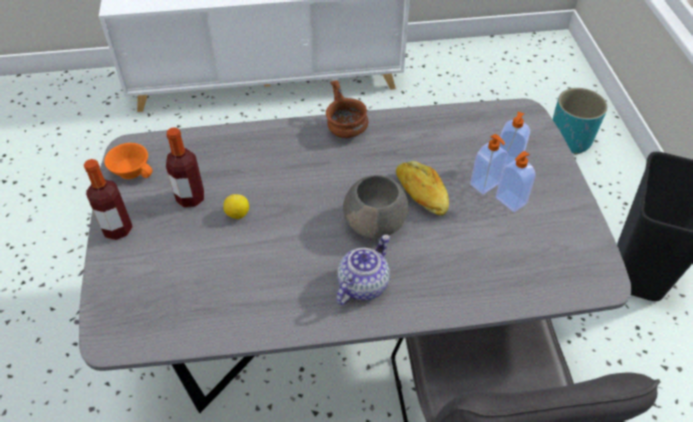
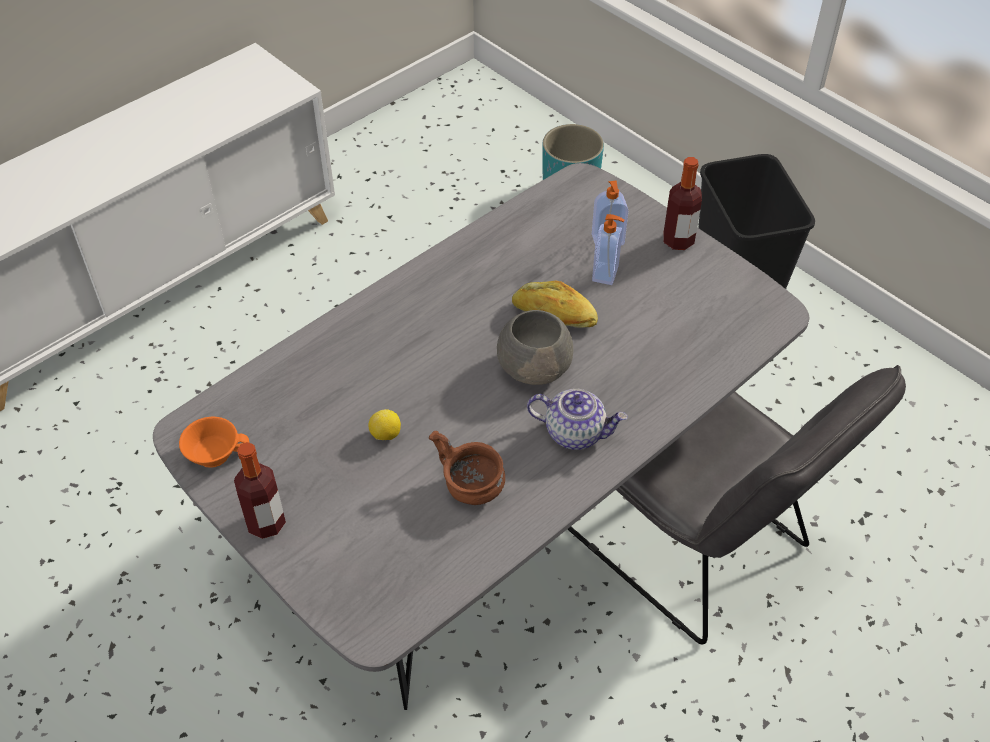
camera: 35 degrees left, 0 degrees up
(190, 198) = (316, 446): bottle -> bottle (678, 240)
(345, 130) = (417, 286): brown bowl -> brown bowl (472, 488)
(362, 284) = (575, 432): teapot -> teapot turned 105 degrees clockwise
(510, 201) = (642, 279): soap dispenser -> none

